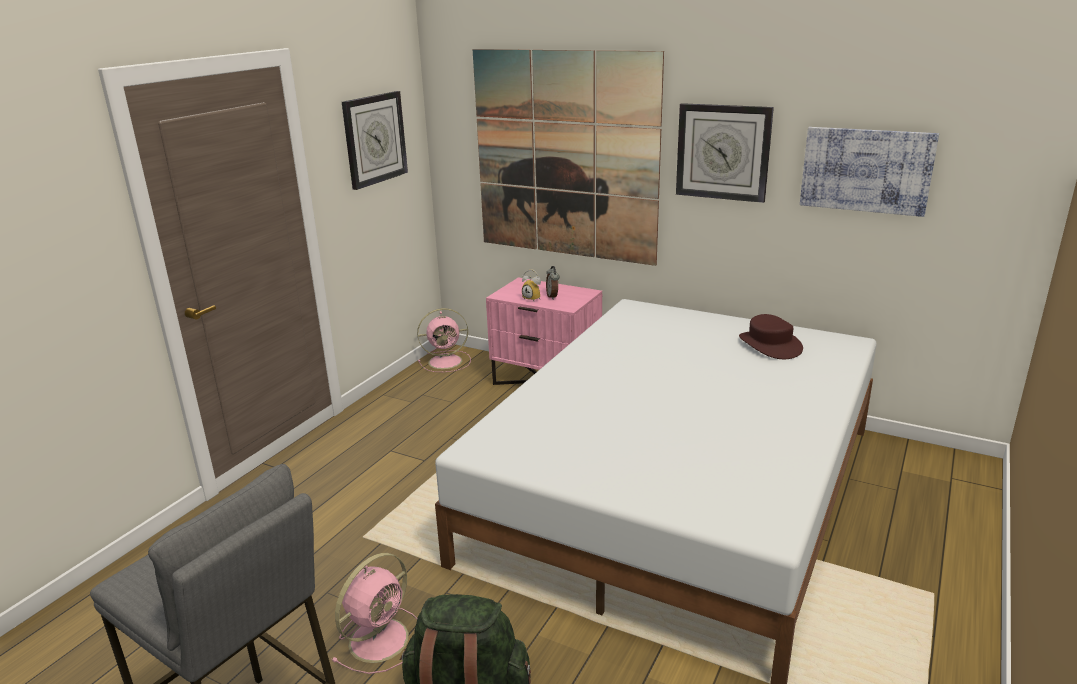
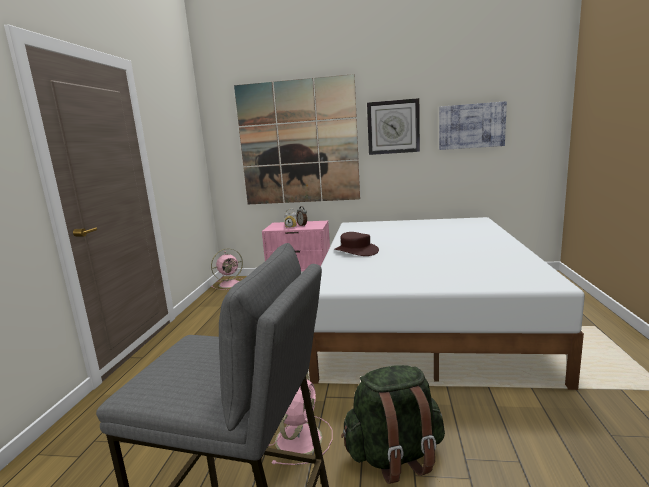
camera: 20 degrees left, 10 degrees down
(374, 139) = (179, 136): wall clock -> none
(769, 345) = (442, 225): brown hat -> brown hat (356, 251)

